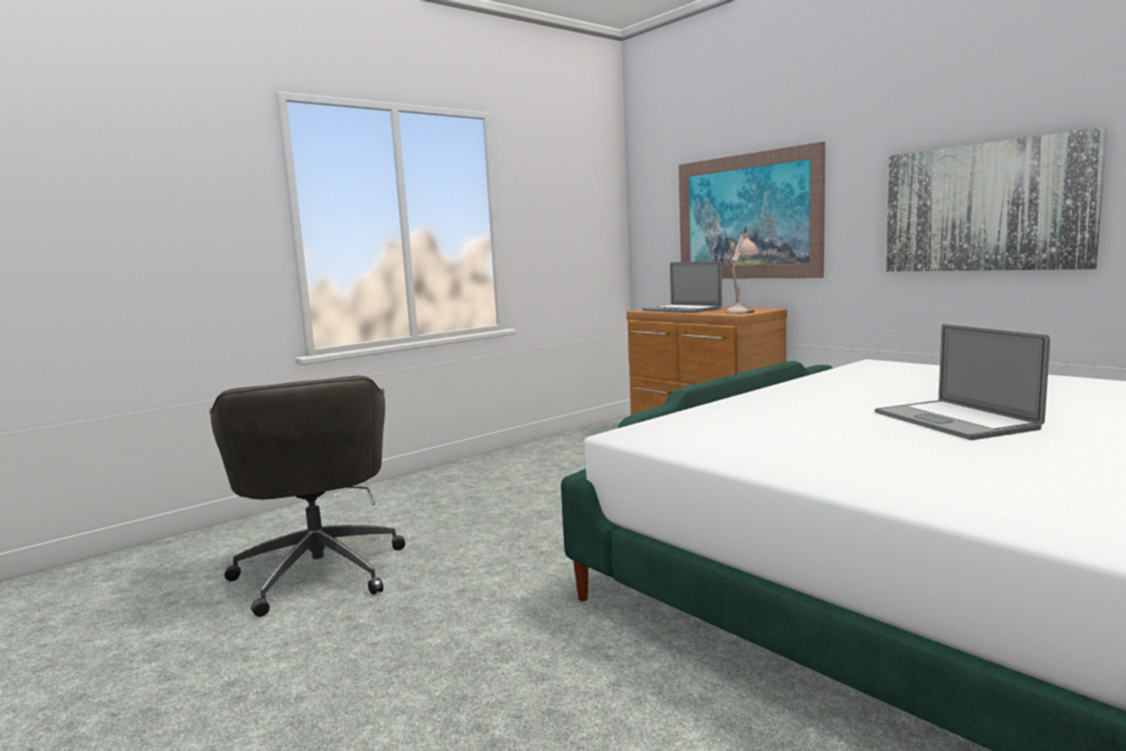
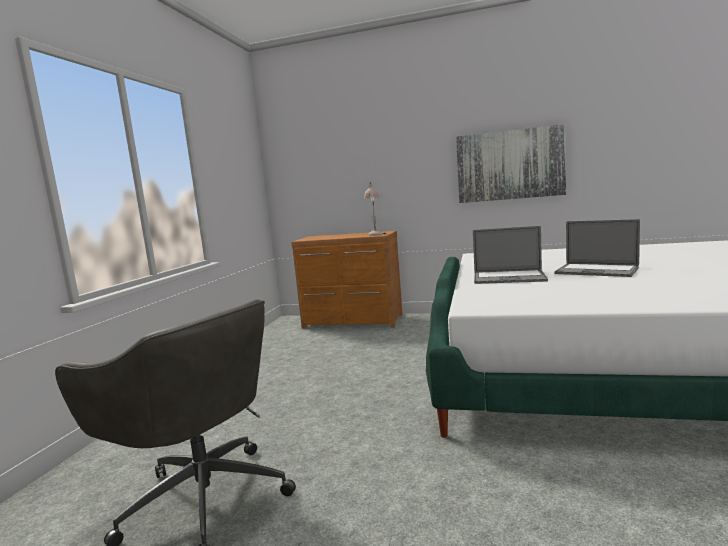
camera: 35 degrees left, 0 degrees up
(681, 310) = (330, 237): laptop -> laptop (508, 278)
(746, 217) = (362, 174): picture -> none

